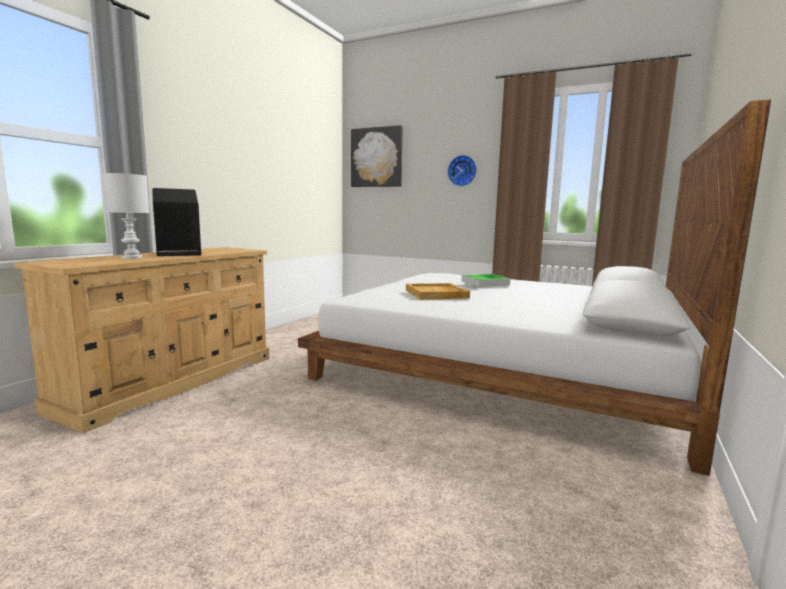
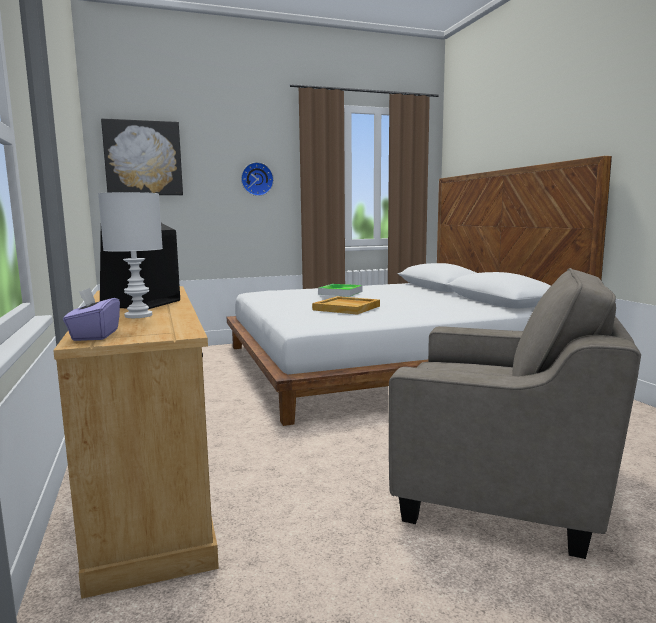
camera: 45 degrees left, 0 degrees up
(58, 260) = (95, 335): none -> purple tissue box
(304, 492) = (498, 486): none -> grey armchair

